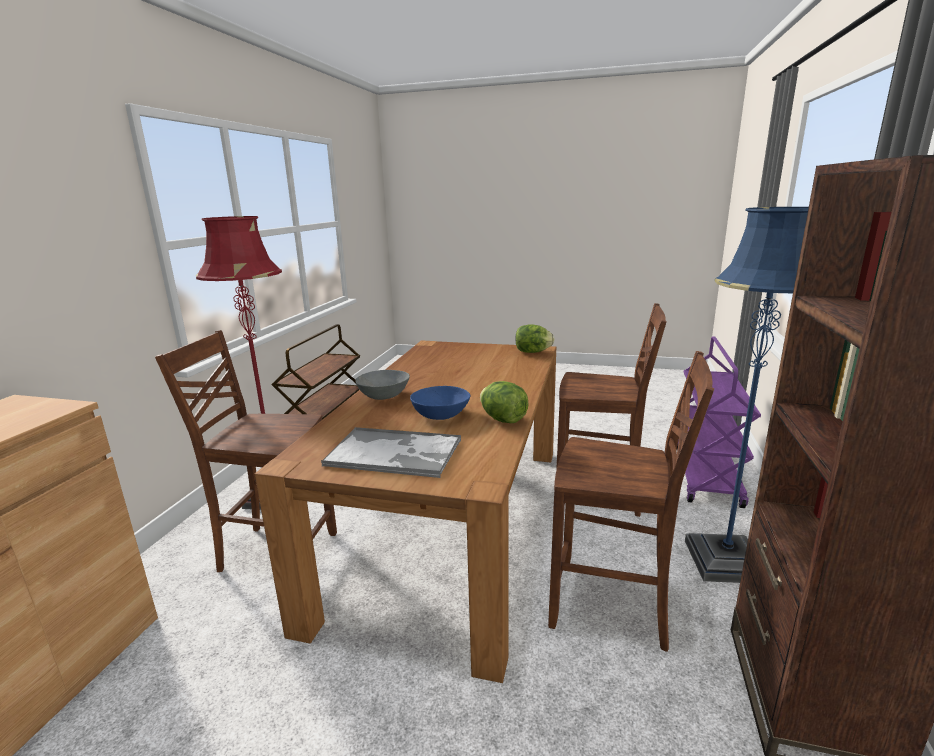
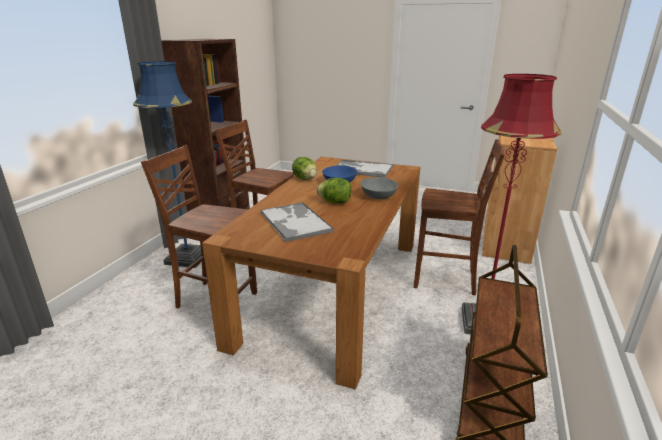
camera: 175 degrees left, 5 degrees up
(484, 363) = (294, 222): none -> tray
(532, 352) = (237, 233): lettuce -> lettuce (335, 202)
(706, 476) = (110, 310): purple cart -> none

